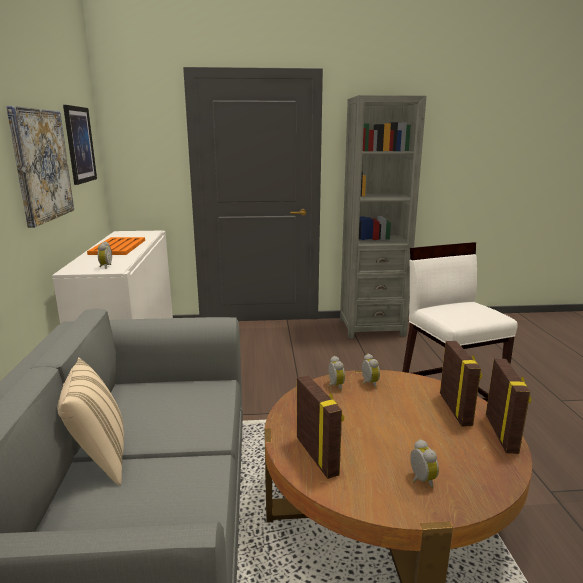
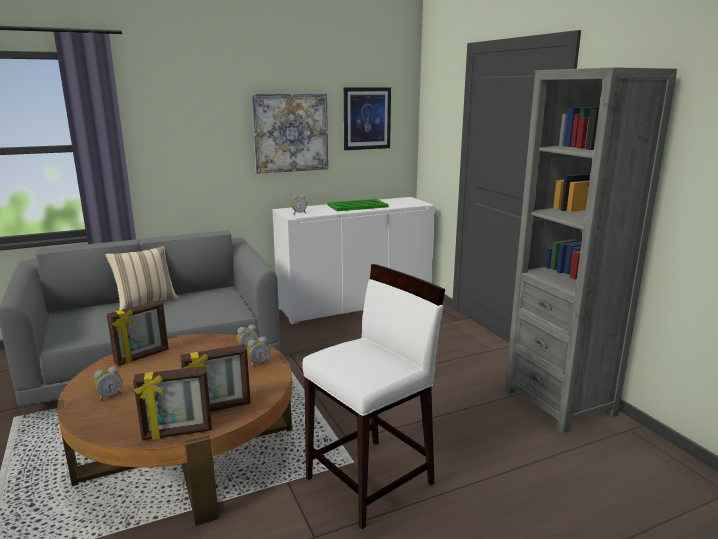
camera: 70 degrees right, 0 degrees up
(118, 247) = (358, 206): orange tray -> green tray

